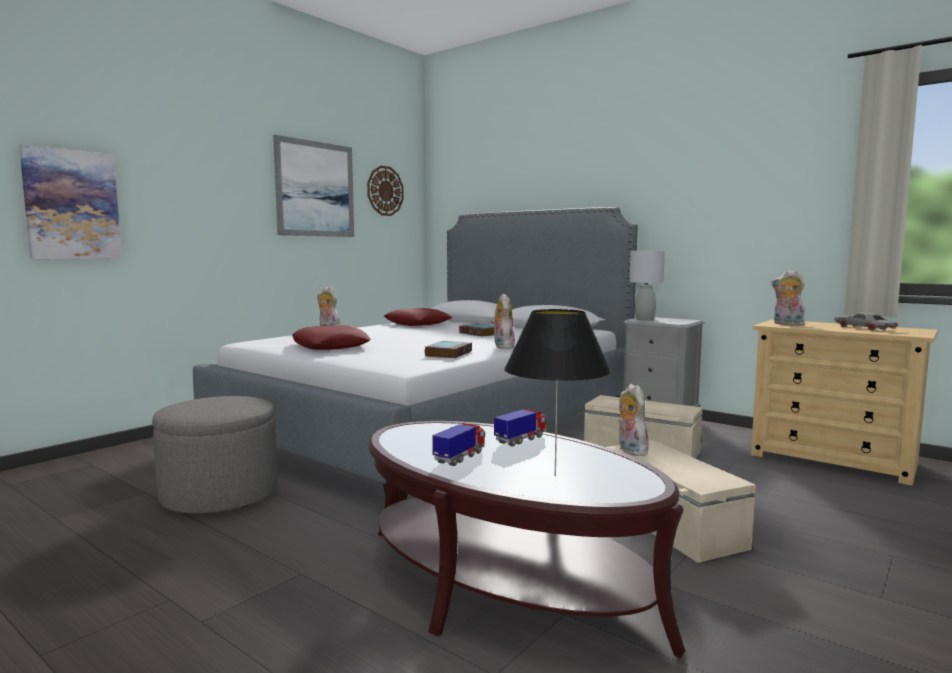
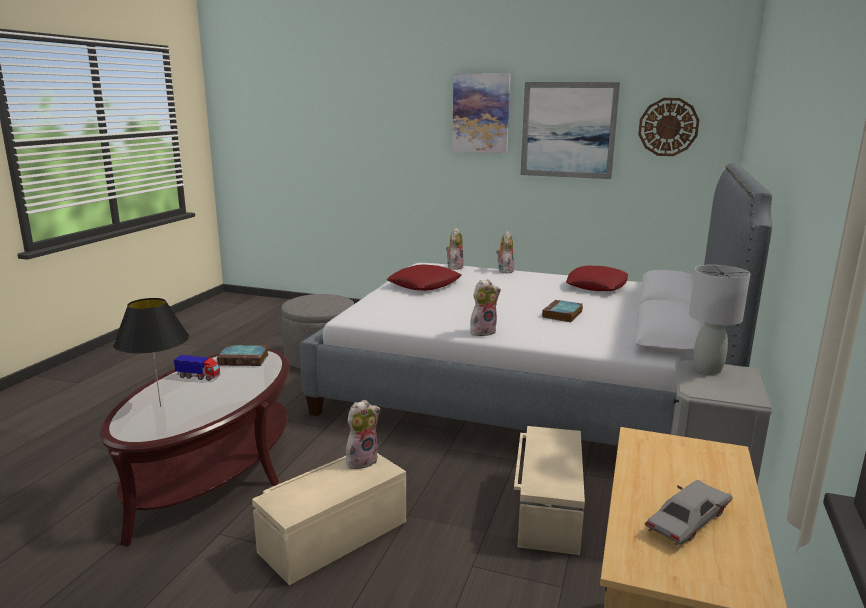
camera: 70 degrees right, 10 degrees up
(72, 205) = (369, 151): picture -> picture (481, 113)
(448, 353) = (423, 319): book -> book (245, 359)
(521, 439) = (240, 388): toy truck -> none
(787, 324) = (664, 452): plush toy -> plush toy (454, 267)

